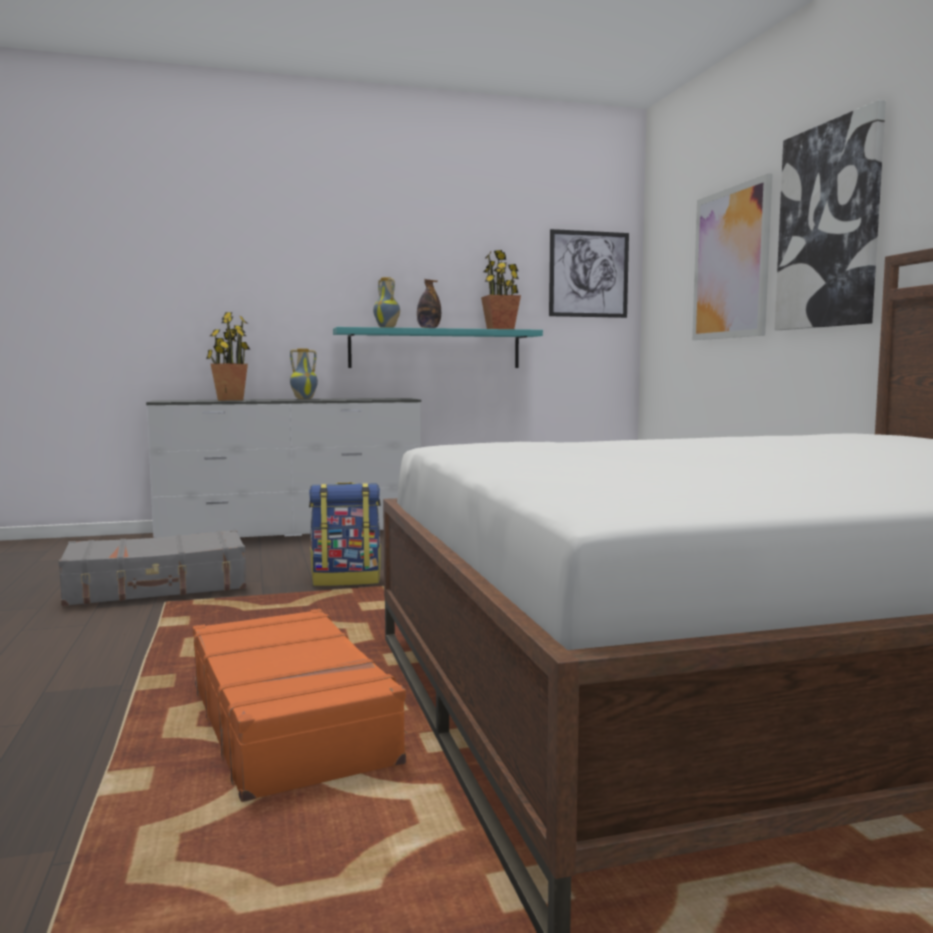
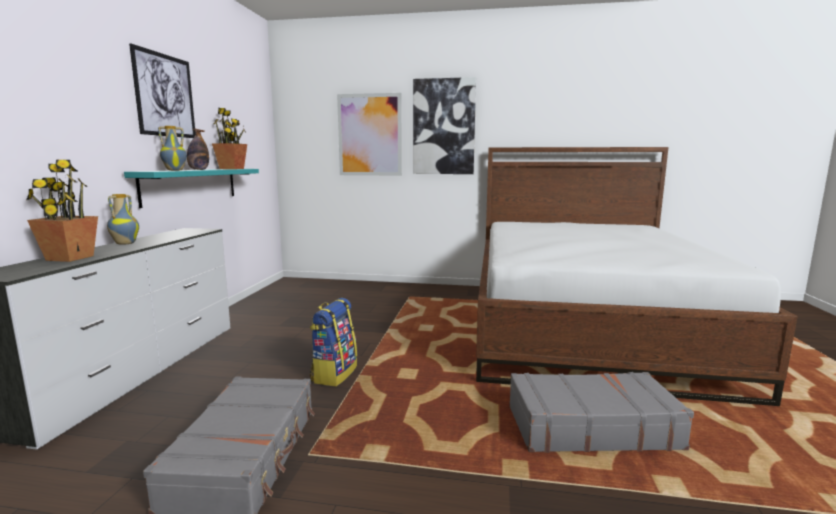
camera: 65 degrees left, 5 degrees up
(291, 722) = (590, 426): orange suitcase -> grey suitcase
(588, 274) = (256, 128): picture -> picture (165, 95)

